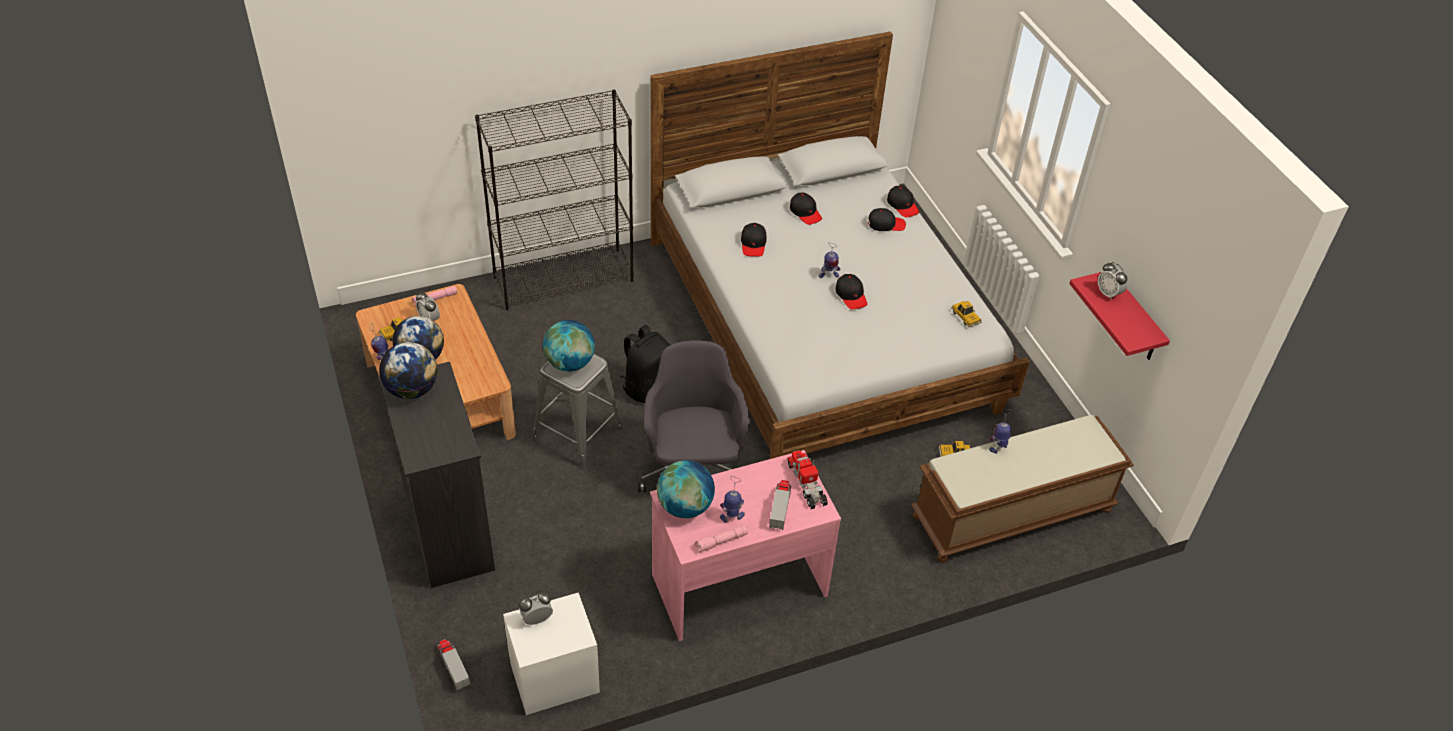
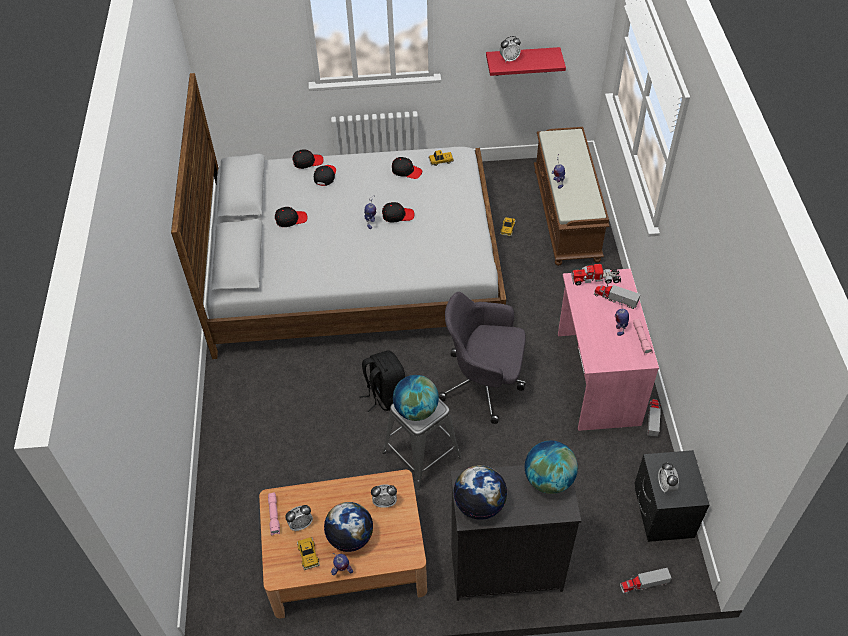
camera: 70 degrees left, 5 degrees up
(466, 376) = (385, 502): none -> alarm clock
(554, 676) = (662, 513): white nightstand -> black nightstand
(564, 278) = (230, 432): black bookcase -> none
(685, 507) = (605, 354): globe -> globe (549, 480)
(692, 653) = (652, 419): none -> toy truck
(753, 244) = (315, 259): black cap -> black cap (406, 171)

